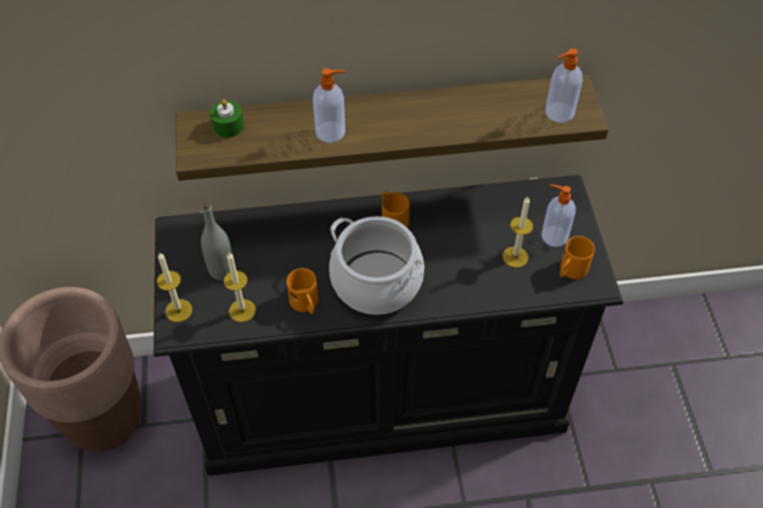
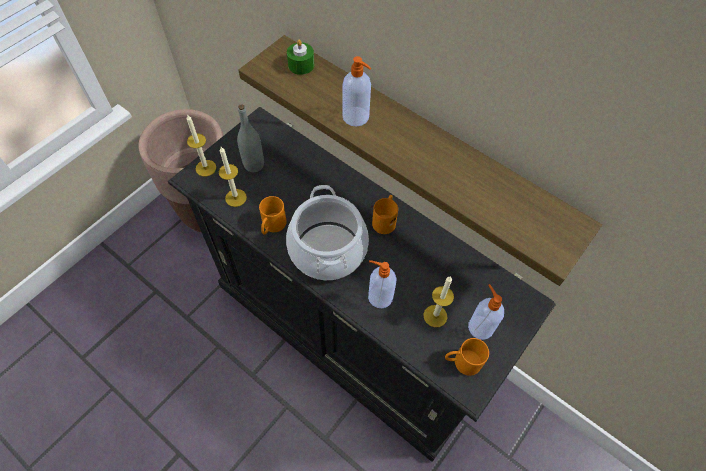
camera: 45 degrees right, 5 degrees up
(558, 113) = (537, 233): soap dispenser -> soap dispenser (379, 296)

